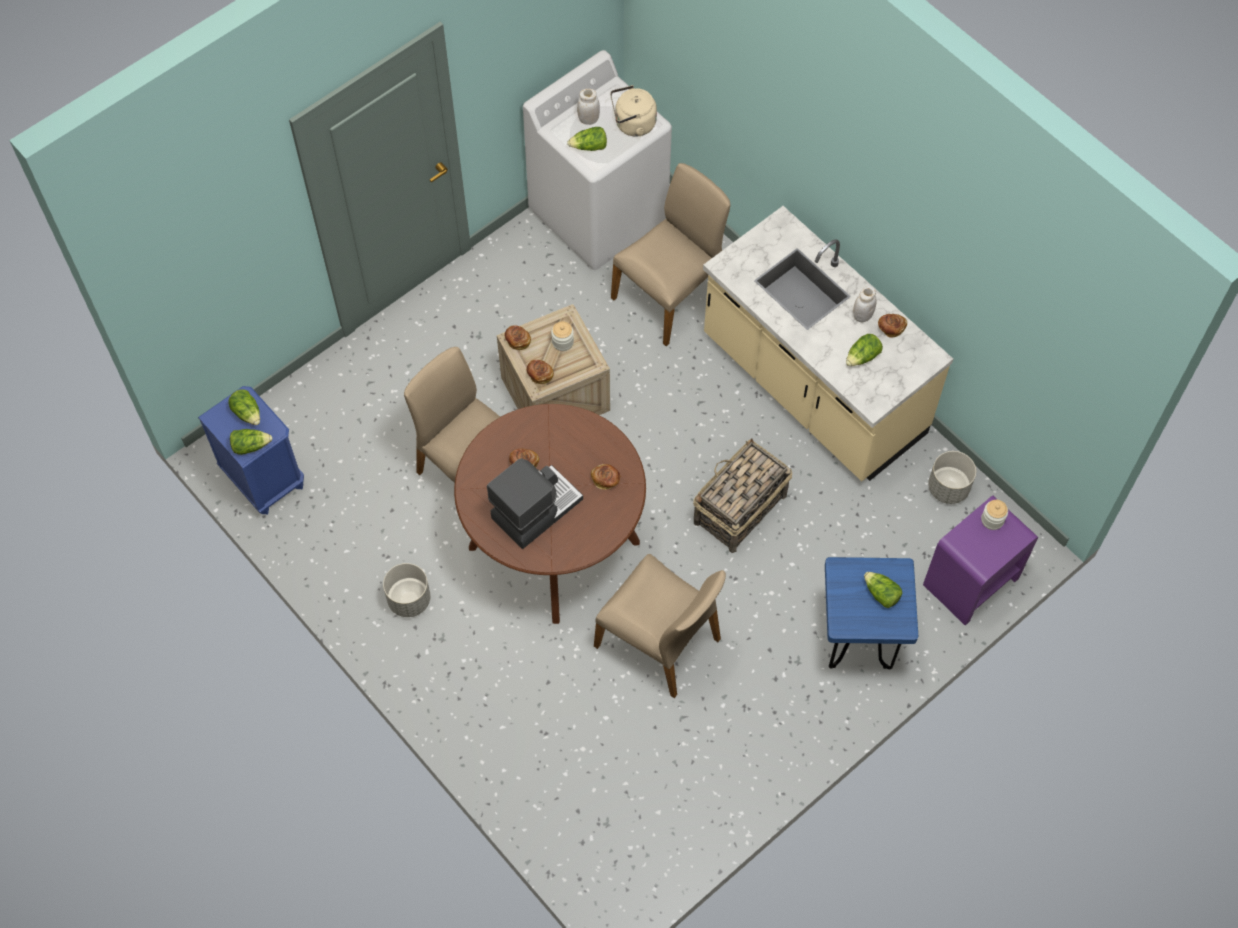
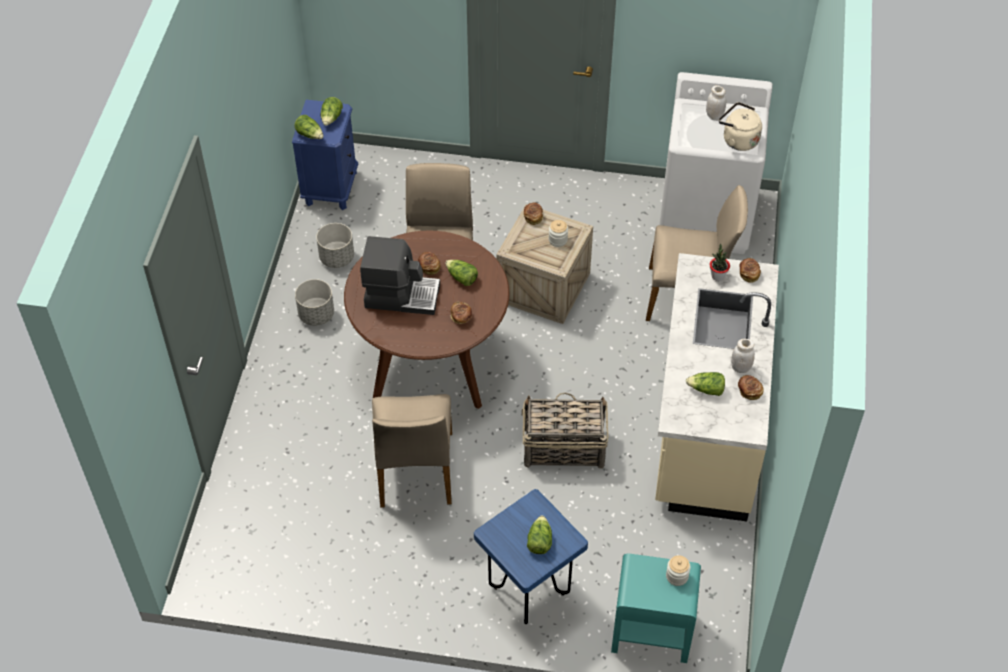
camera: 50 degrees right, 10 degrees down
(540, 375) = (520, 245): bread -> bread (749, 274)
(589, 147) = (693, 130): lettuce -> lettuce (461, 278)
(754, 257) = (717, 276): none -> potted plant
(948, 488) = (714, 564): grey planter -> grey planter (337, 257)
(970, 582) = (650, 632): purple nightstand -> turquoise nightstand

